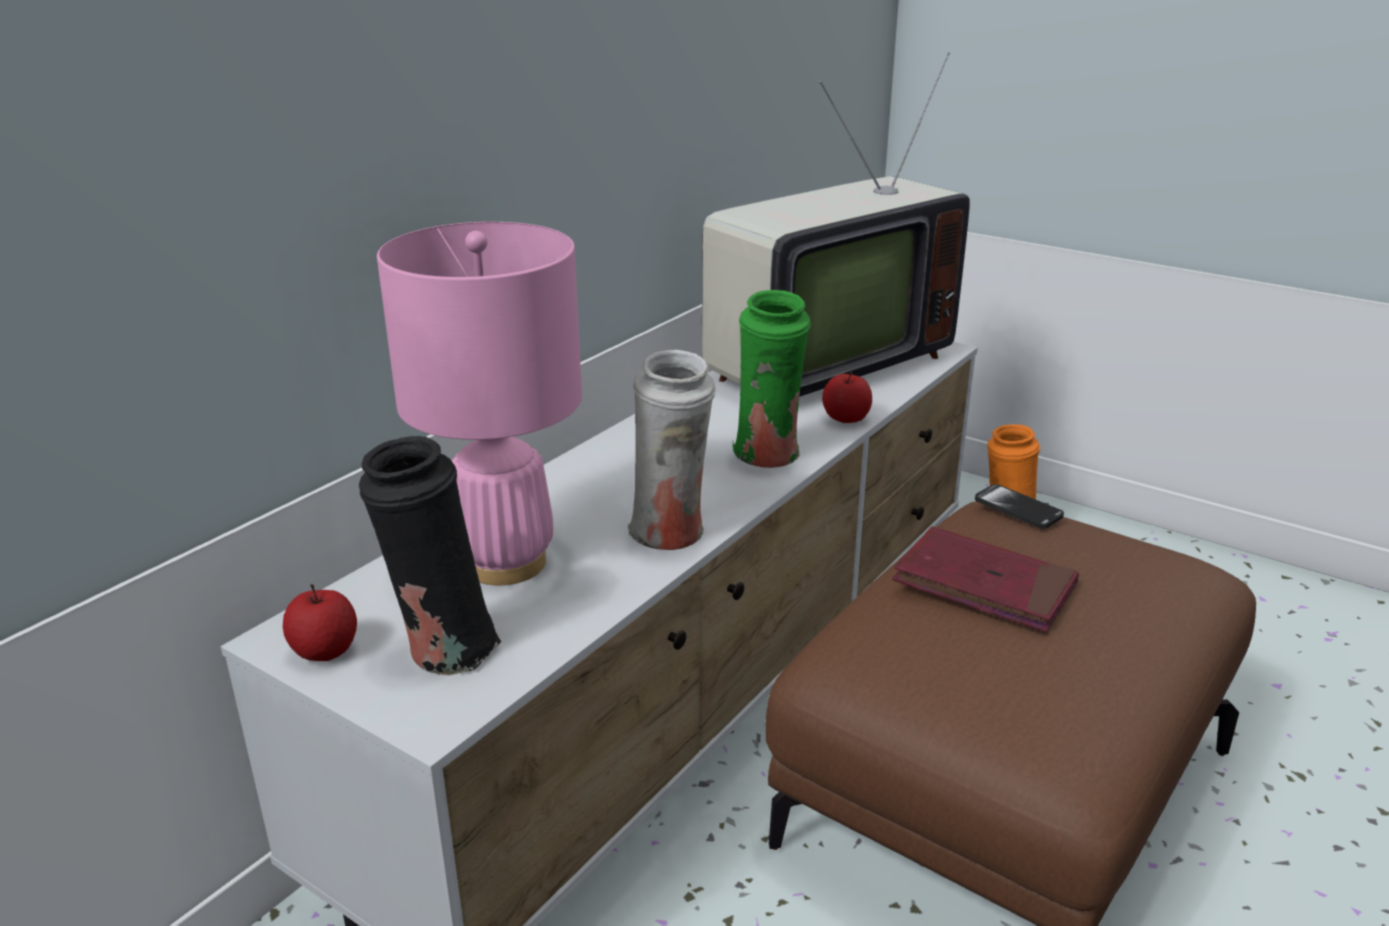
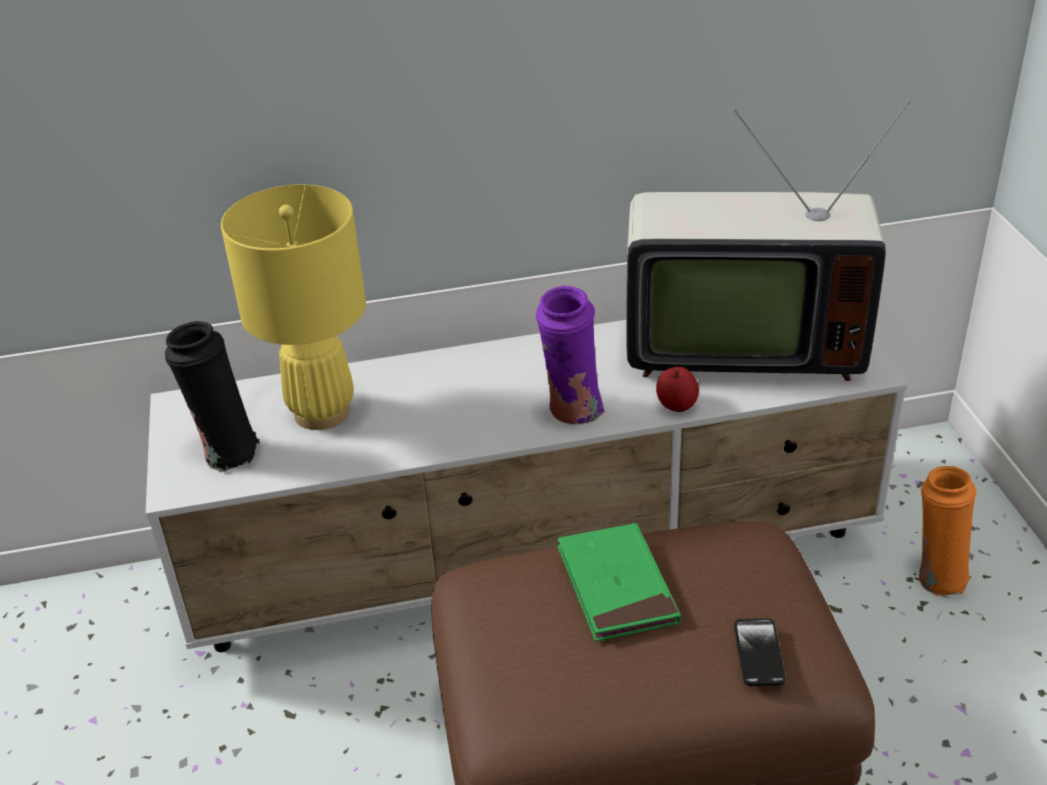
camera: 45 degrees right, 10 degrees up
(324, 651) = (182, 422): apple -> none
(505, 563) = (322, 412): pink table lamp -> yellow table lamp
(671, 536) = (426, 442): white vase -> none
(768, 457) = (572, 412): green vase -> purple vase
(984, 585) = (616, 586): red book -> green book
(1018, 508) = (752, 544): phone -> phone (759, 653)

